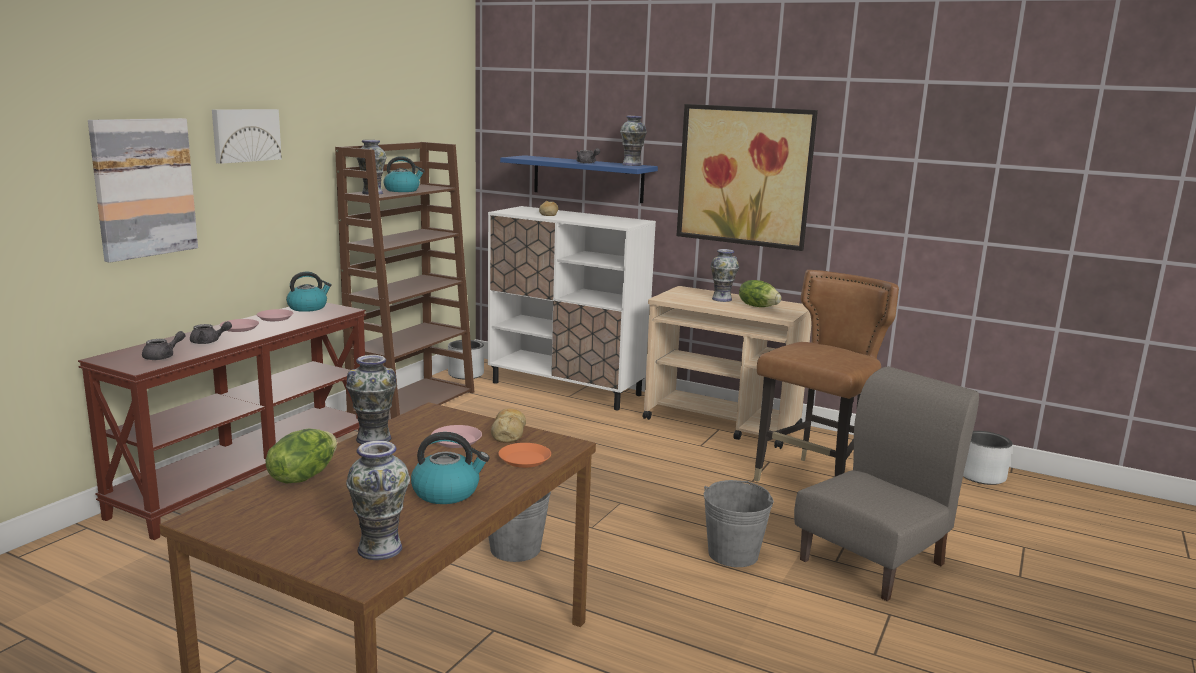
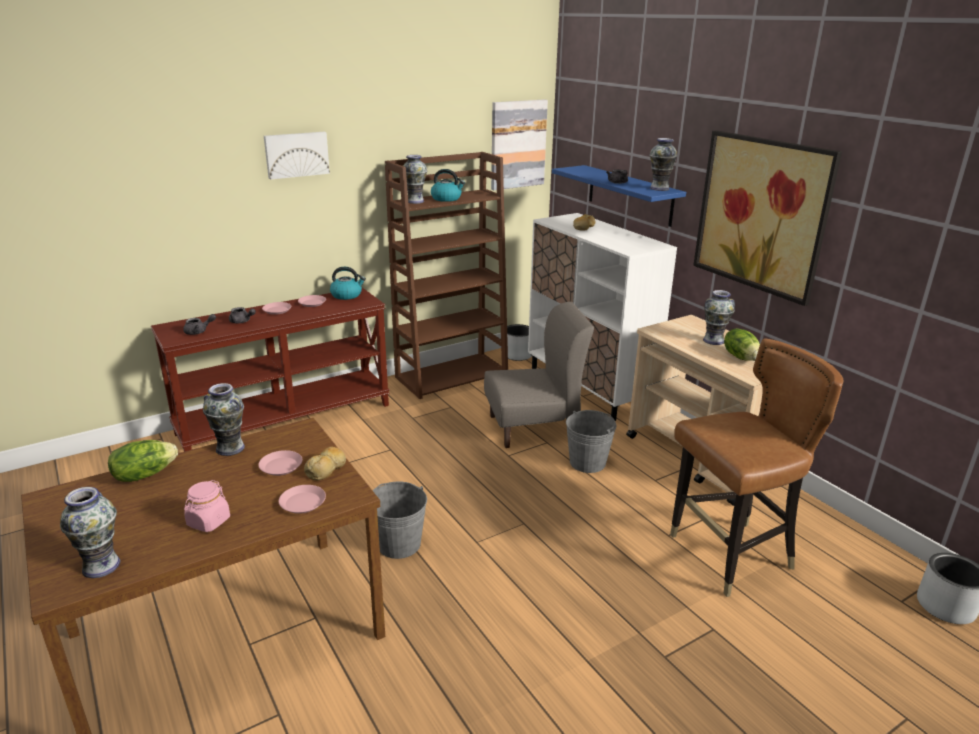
camera: 30 degrees right, 10 degrees up
(143, 188) = (204, 200): picture -> picture (517, 144)
(447, 492) = (208, 522): kettle -> pink jar
(525, 459) = (302, 503): orange plate -> pink plate
(733, 554) = (571, 612): grey bucket -> grey bucket (587, 462)
(873, 561) = (704, 672): grey chair -> grey chair (533, 428)

